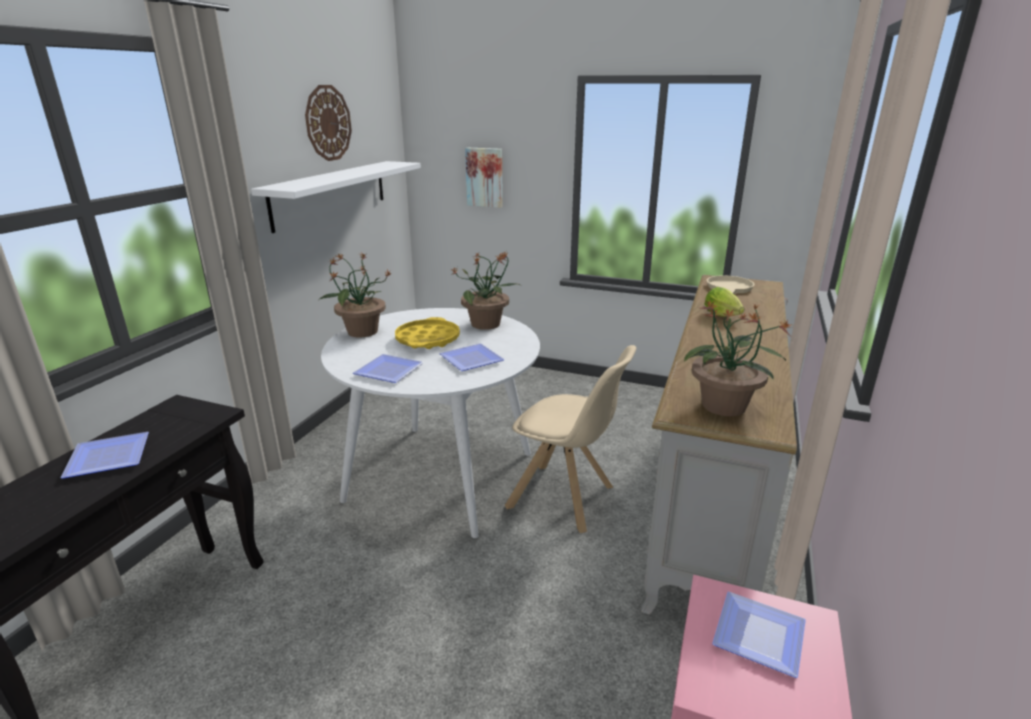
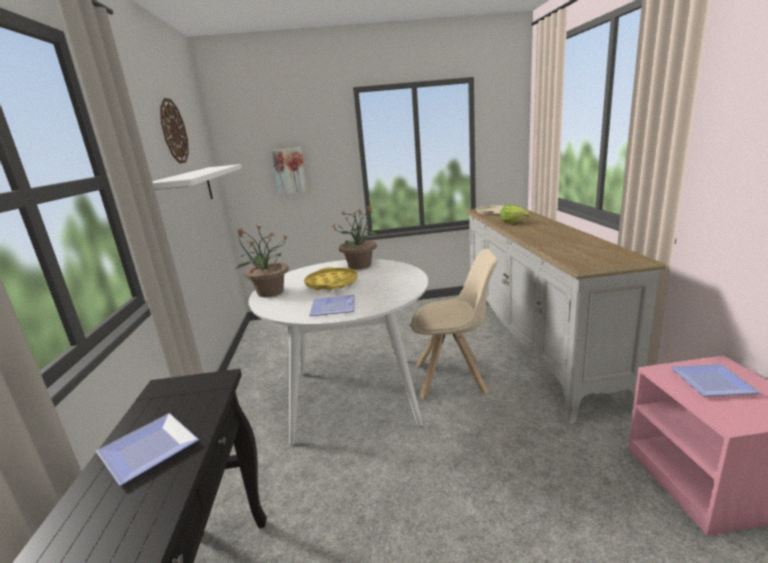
camera: 25 degrees left, 5 degrees down
(472, 359) = (384, 285): plate -> none
(724, 406) = (597, 257): potted plant -> none

